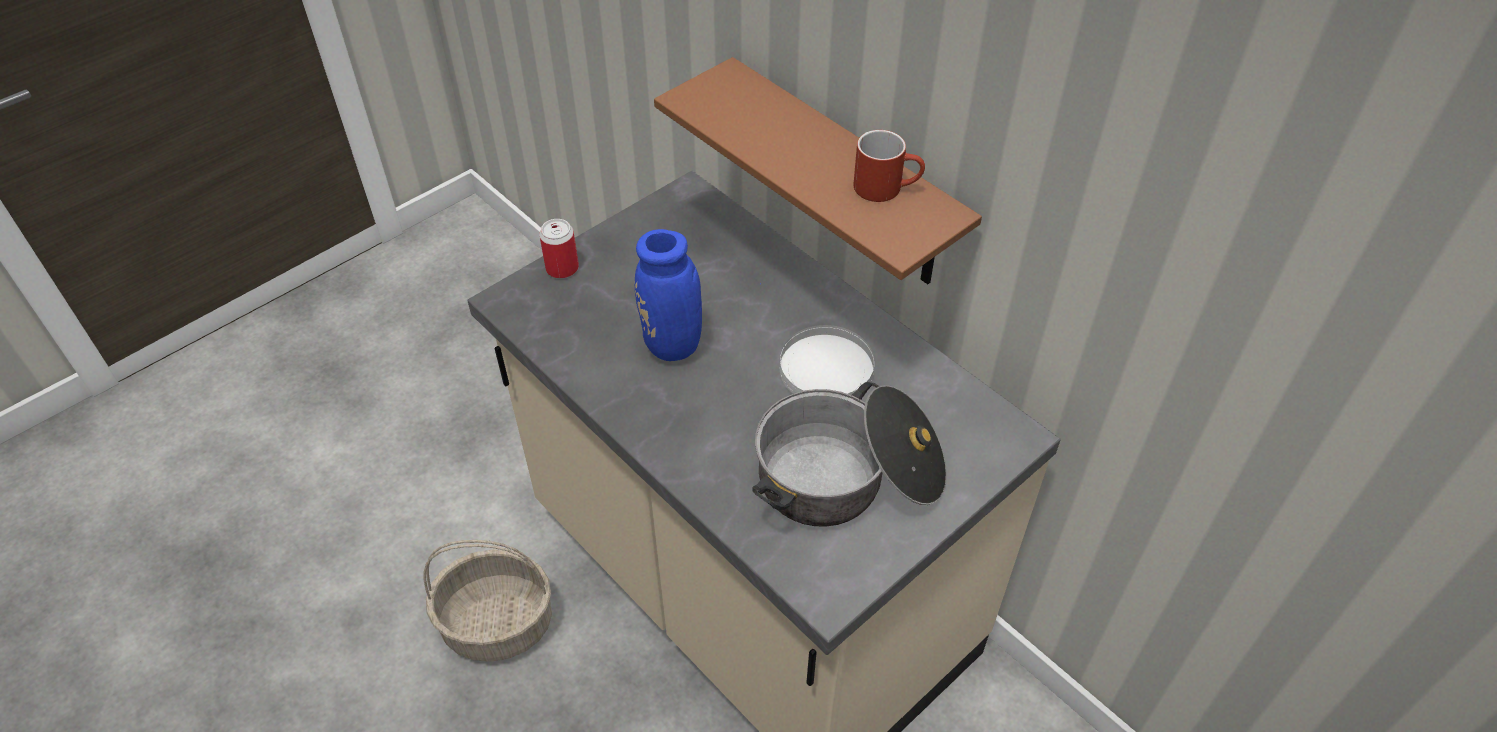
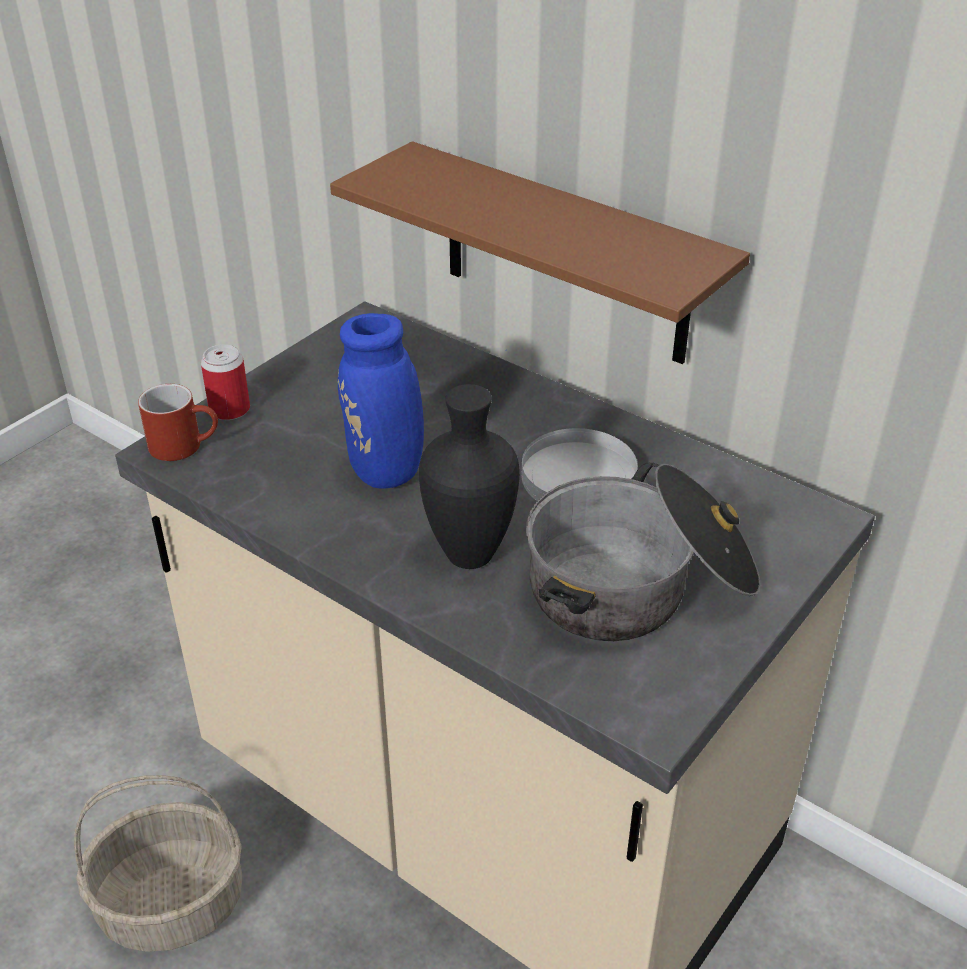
camera: 10 degrees left, 10 degrees down
(723, 430) = (472, 553): none -> black vase
(887, 187) = (631, 236): red mug -> red mug (185, 445)

